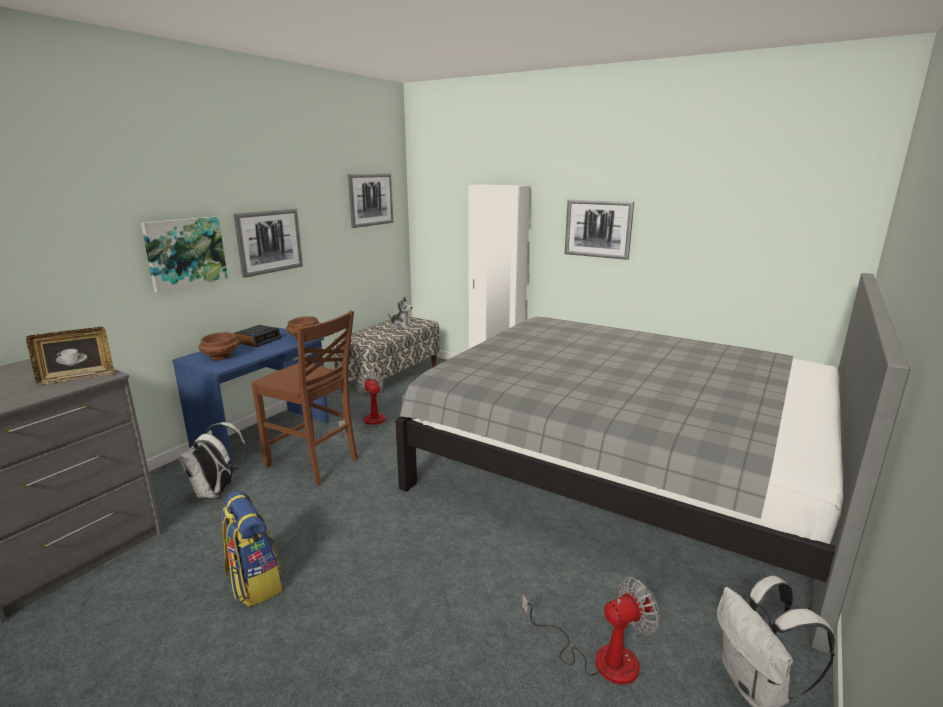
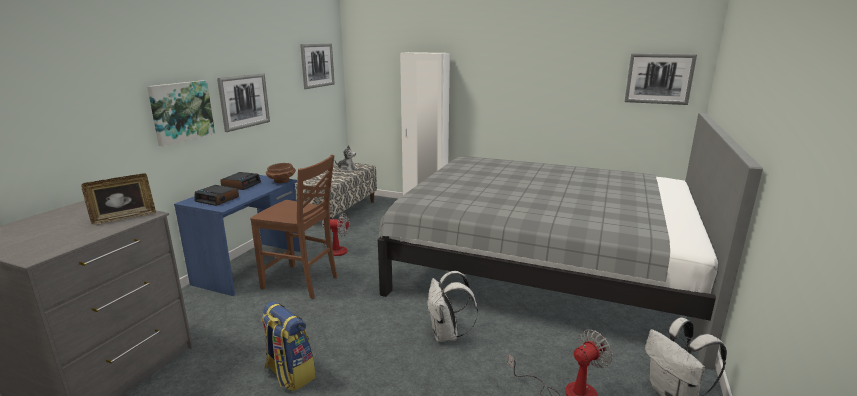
camera: 10 degrees left, 0 degrees up
(217, 492) = (227, 312): white backpack -> white backpack (447, 335)
(221, 357) = (218, 199): brown bowl -> alarm clock
(369, 423) = (335, 249): fan -> fan turned 135 degrees clockwise
(598, 228) = (505, 86): picture -> picture (659, 78)

